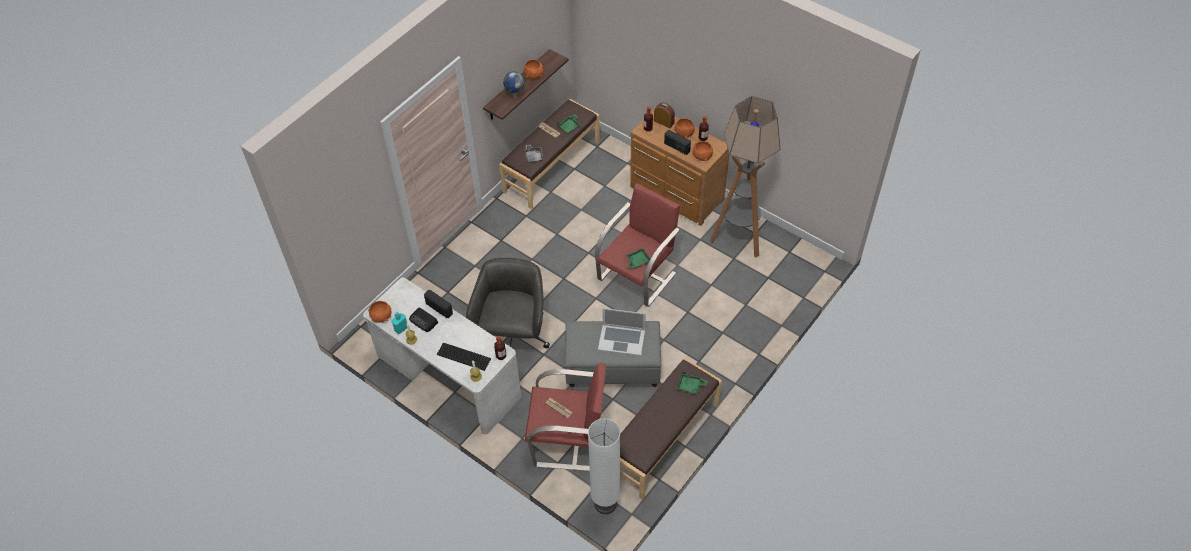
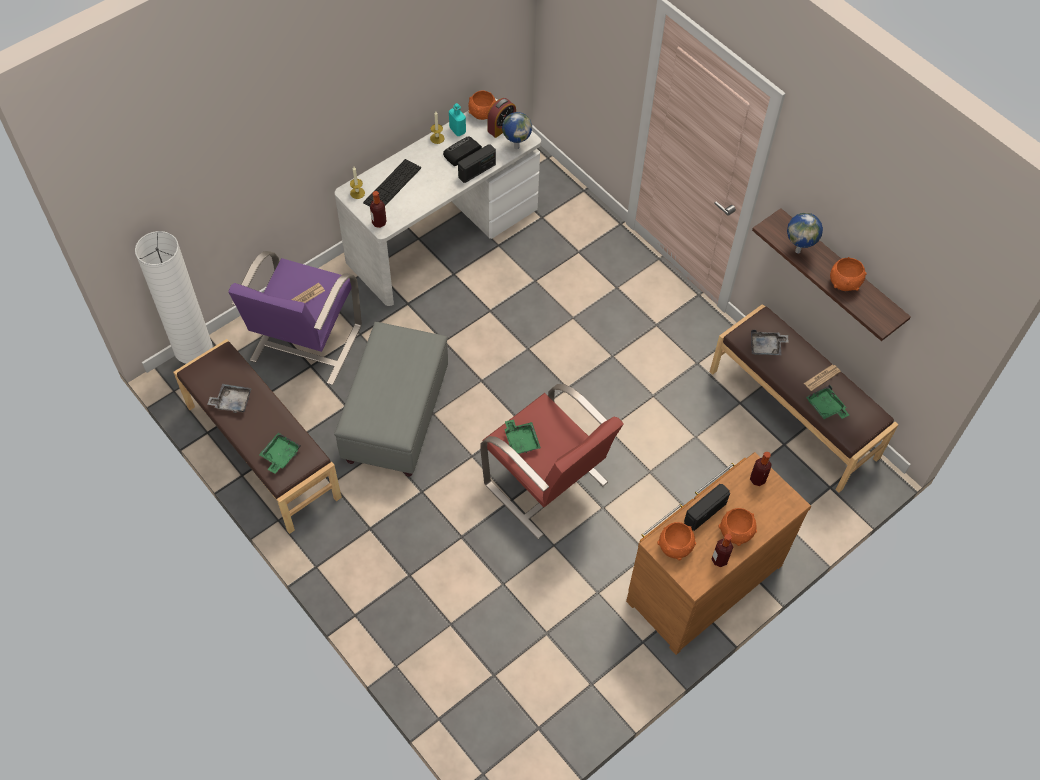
camera: 100 degrees right, 5 degrees up
(411, 290) = (516, 147): none -> globe
(513, 337) = (483, 312): grey office chair -> none
(568, 439) = (305, 344): red armchair -> purple armchair
(621, 339) = (391, 393): laptop -> none
(659, 427) = (232, 402): none -> grey tray
(663, 122) = (769, 507): alarm clock -> alarm clock (501, 127)
(738, 238) = (585, 652): floor lamp -> none

